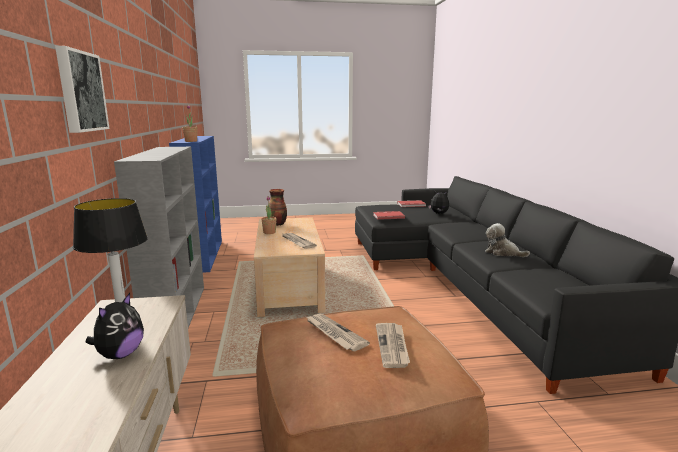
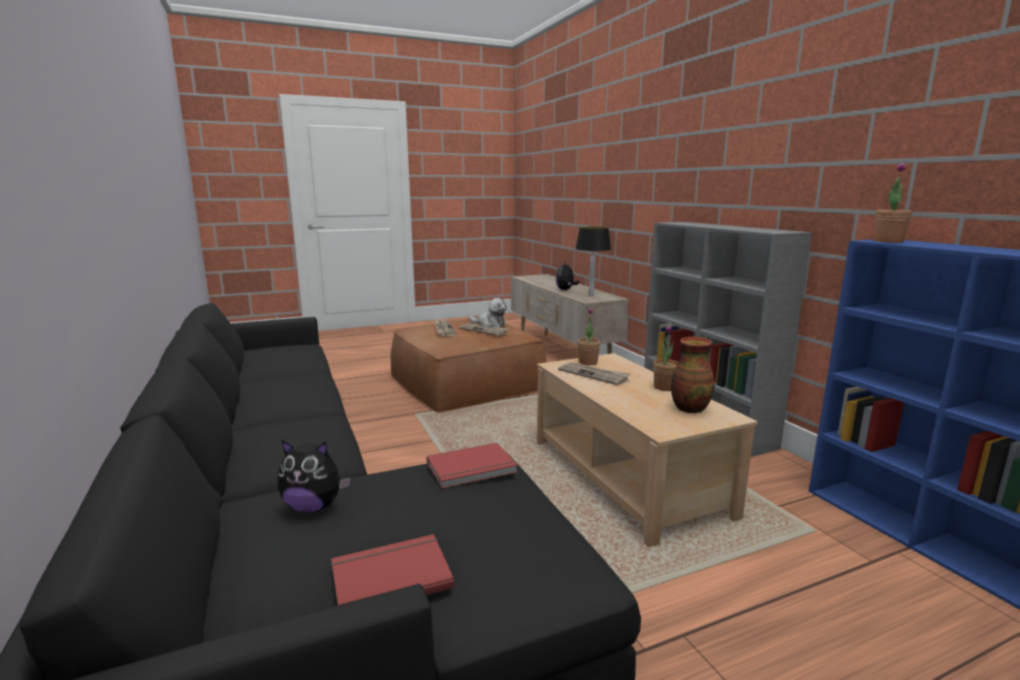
camera: 165 degrees right, 0 degrees up
(80, 91) = (667, 164): picture -> none
(287, 250) = (588, 362): none -> potted plant
(502, 253) = (288, 385): plush toy -> plush toy (490, 324)

